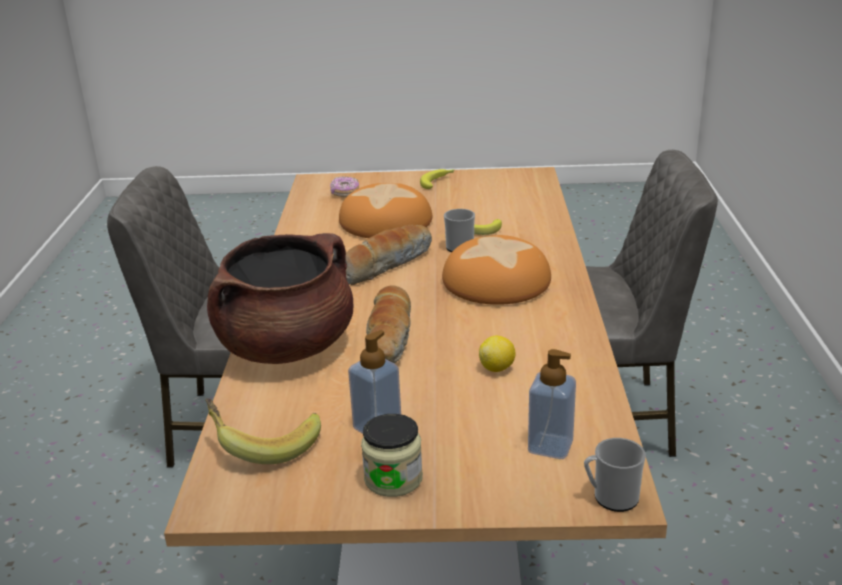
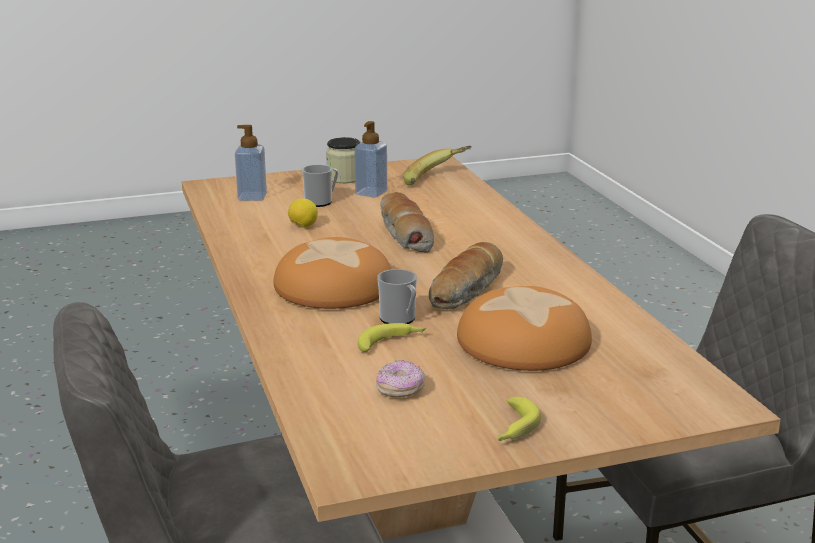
camera: 160 degrees right, 5 degrees down
(286, 347) = (484, 220): brown cooking pot -> none
(345, 193) = (639, 383): donut -> donut (400, 390)
(611, 497) = (212, 184): mug -> mug (321, 202)

